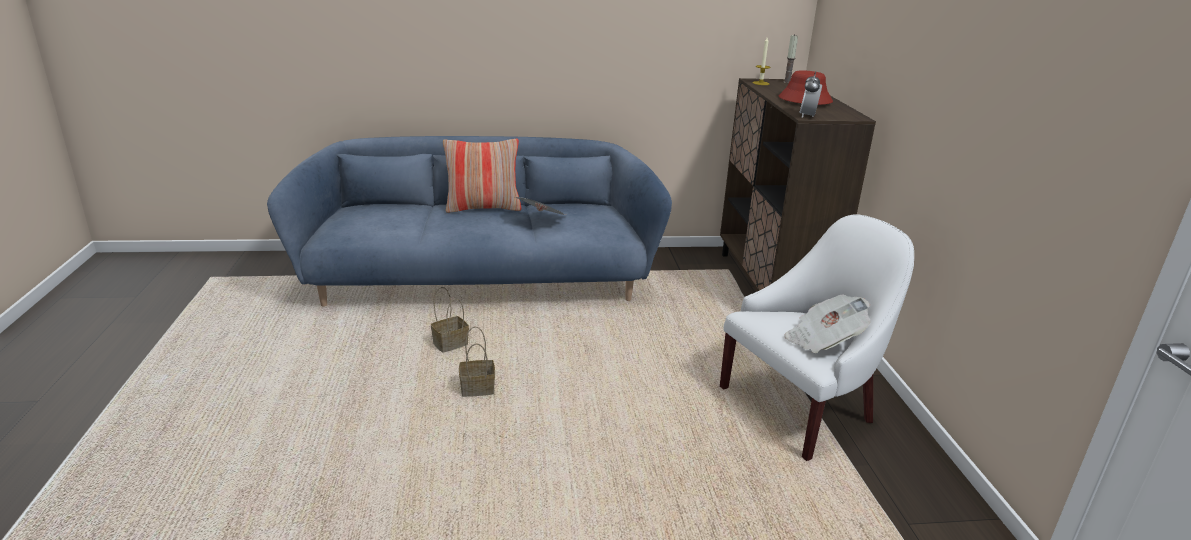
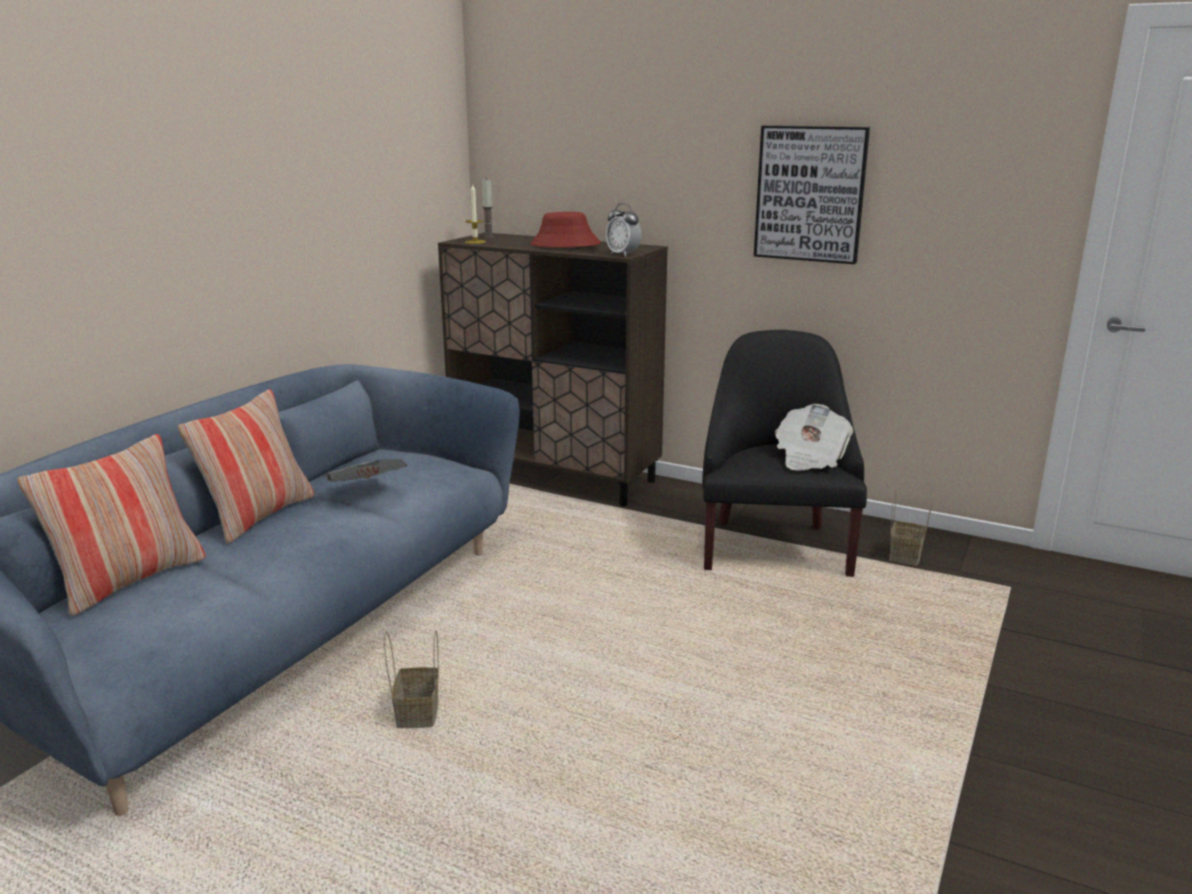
camera: 55 degrees left, 5 degrees down
(393, 208) = (130, 580): none -> pillow
(476, 389) = (554, 726): basket -> basket (905, 556)
(801, 407) = (773, 546): white armchair -> black armchair
(971, 98) = (810, 194): none -> picture

